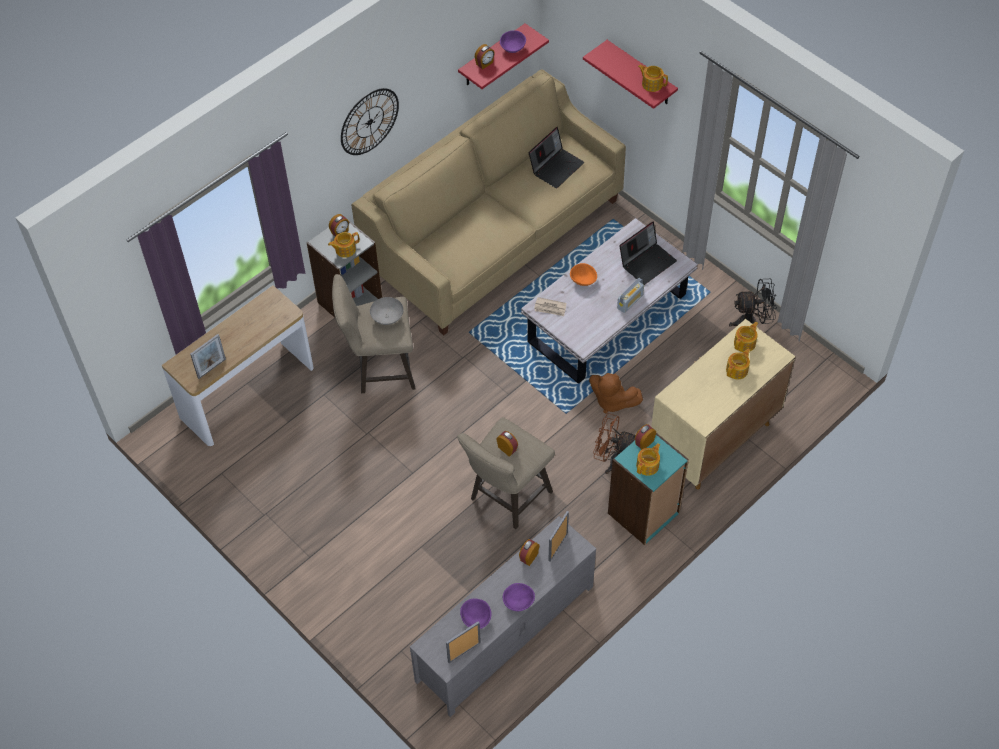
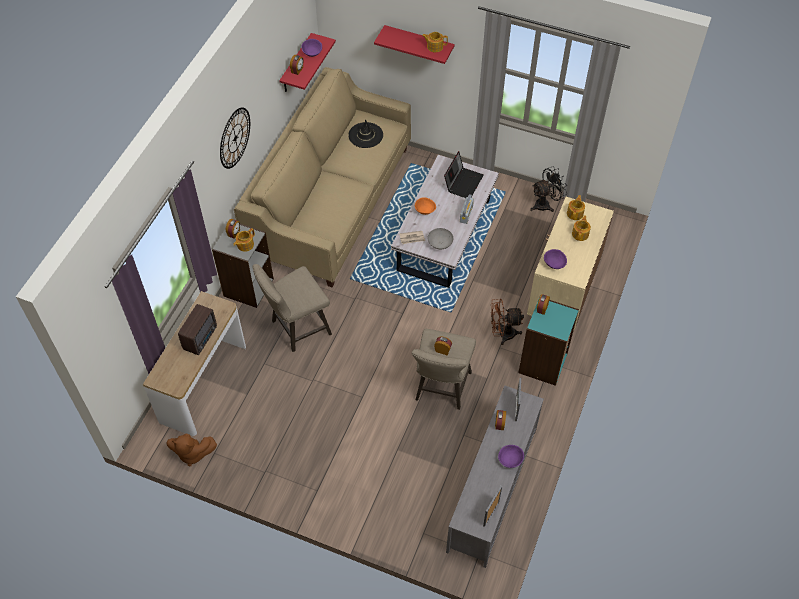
camera: 25 degrees left, 0 degrees up
(211, 368) = (185, 372): picture frame -> none
(247, 337) = (201, 338): none -> radio
(387, 318) = (301, 286): grey bowl -> grey bowl (440, 244)
(476, 618) = (486, 485): purple bowl -> purple bowl (554, 264)
(556, 167) = (365, 135): laptop -> black hat
(612, 401) = (478, 292): brown plush toy -> brown plush toy (192, 453)
(648, 465) = (553, 324): teapot -> none

